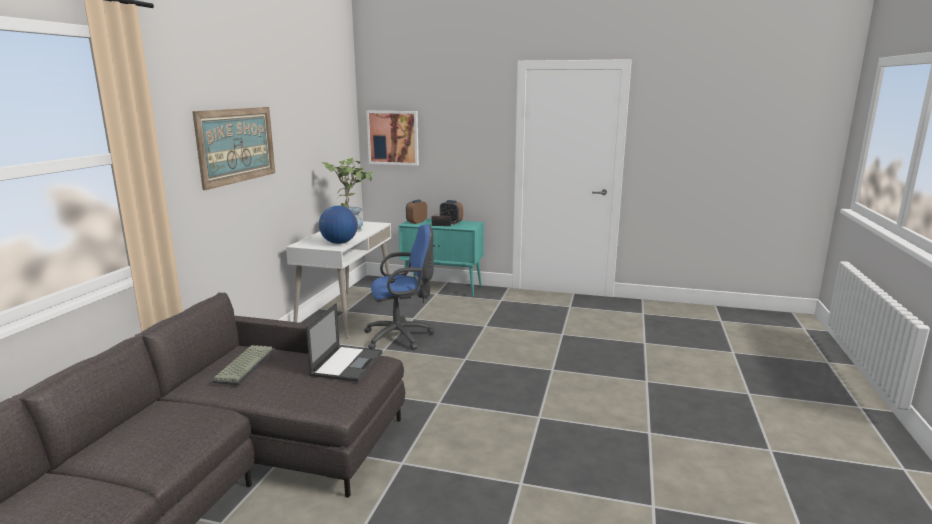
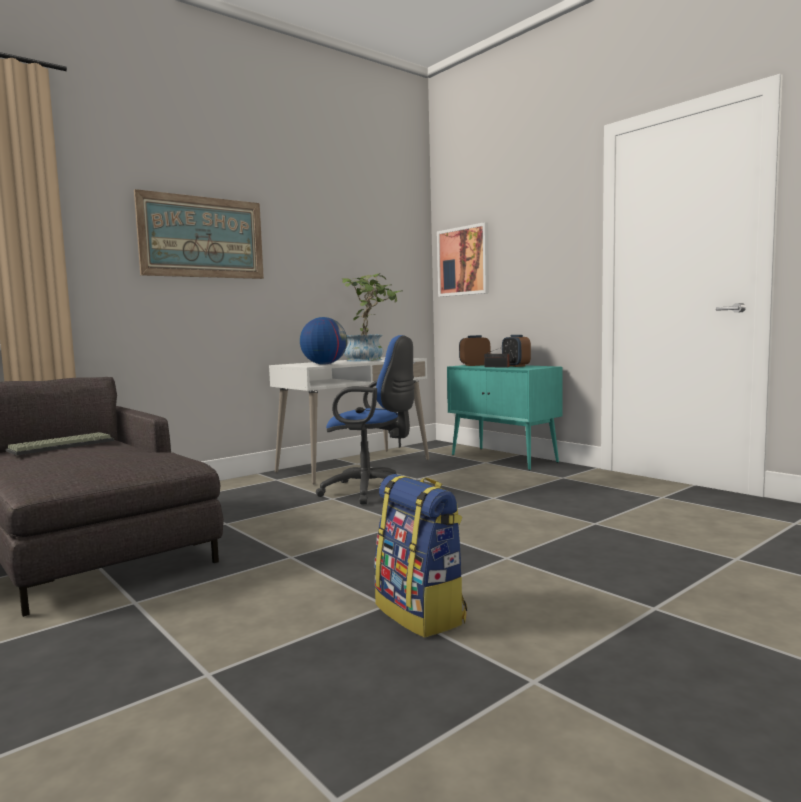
camera: 35 degrees right, 10 degrees down
(347, 363) = (138, 456): laptop -> none
(562, 416) = (421, 614): none -> backpack

